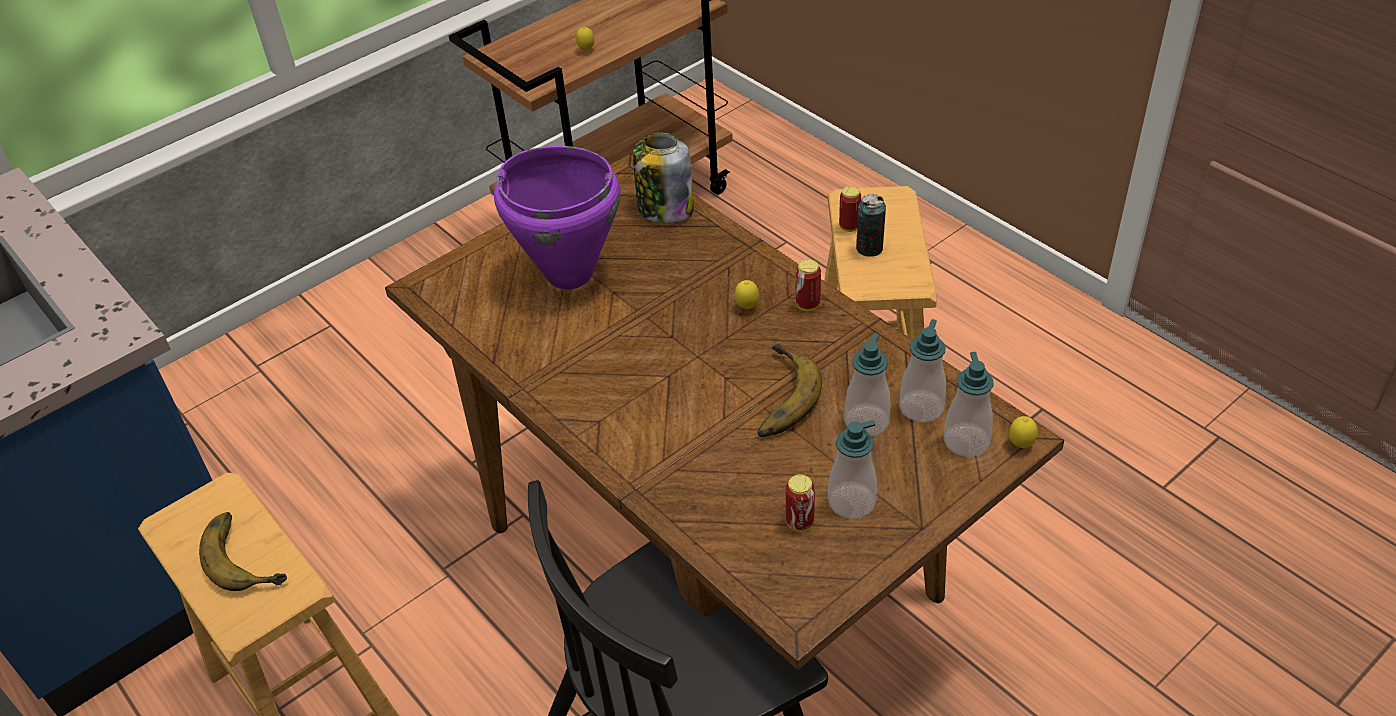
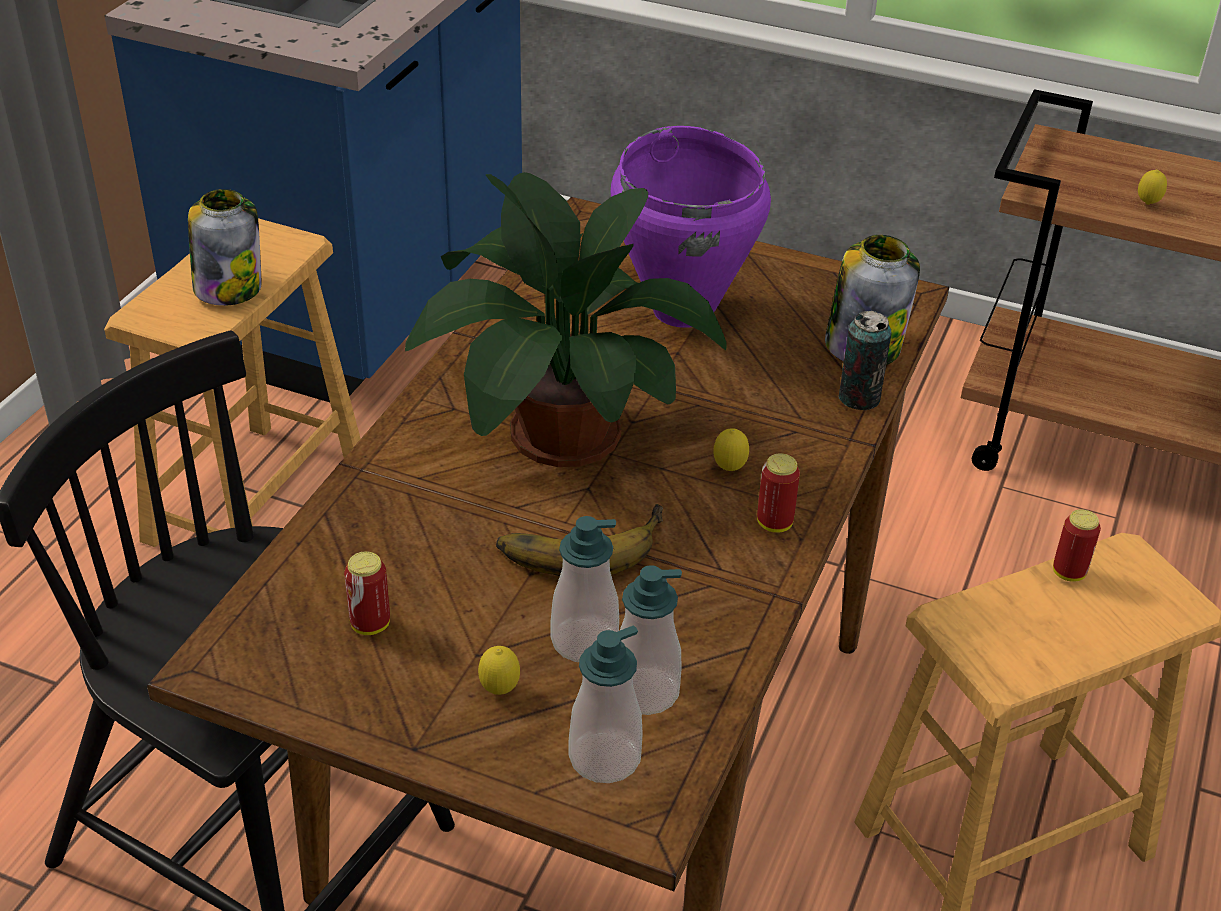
camera: 60 degrees right, 5 degrees down
(248, 554) = (229, 287): banana -> jar
(657, 376) = (554, 431): none -> potted plant
(851, 502) = (428, 664): soap dispenser -> none
(869, 248) = (1041, 607): can -> can (859, 398)
(1020, 445) = (631, 823): lemon -> lemon (499, 691)

